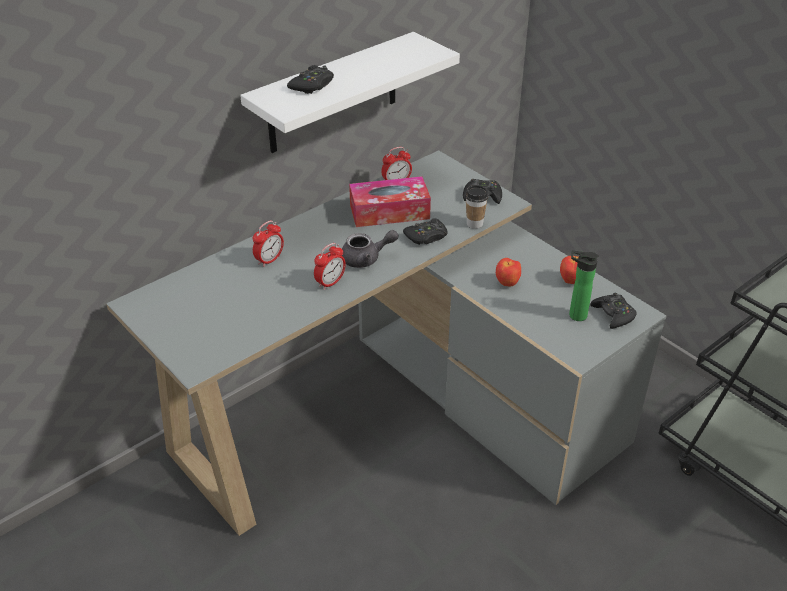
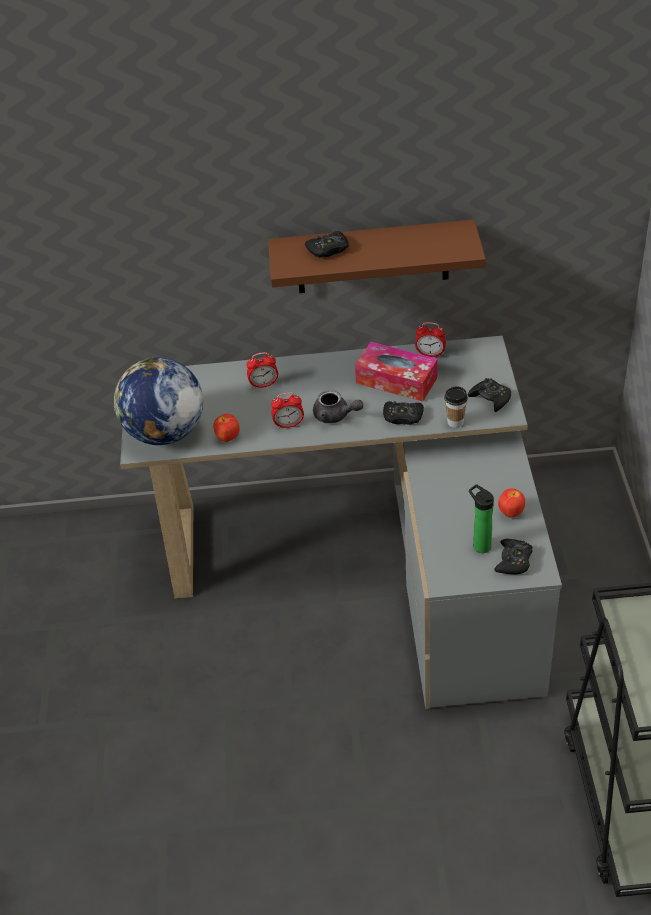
camera: 40 degrees right, 5 degrees up
(209, 340) = (164, 433): none -> globe
(333, 94) = (372, 257): white shelf -> brown shelf
(507, 283) = (453, 490): apple -> apple (228, 438)

